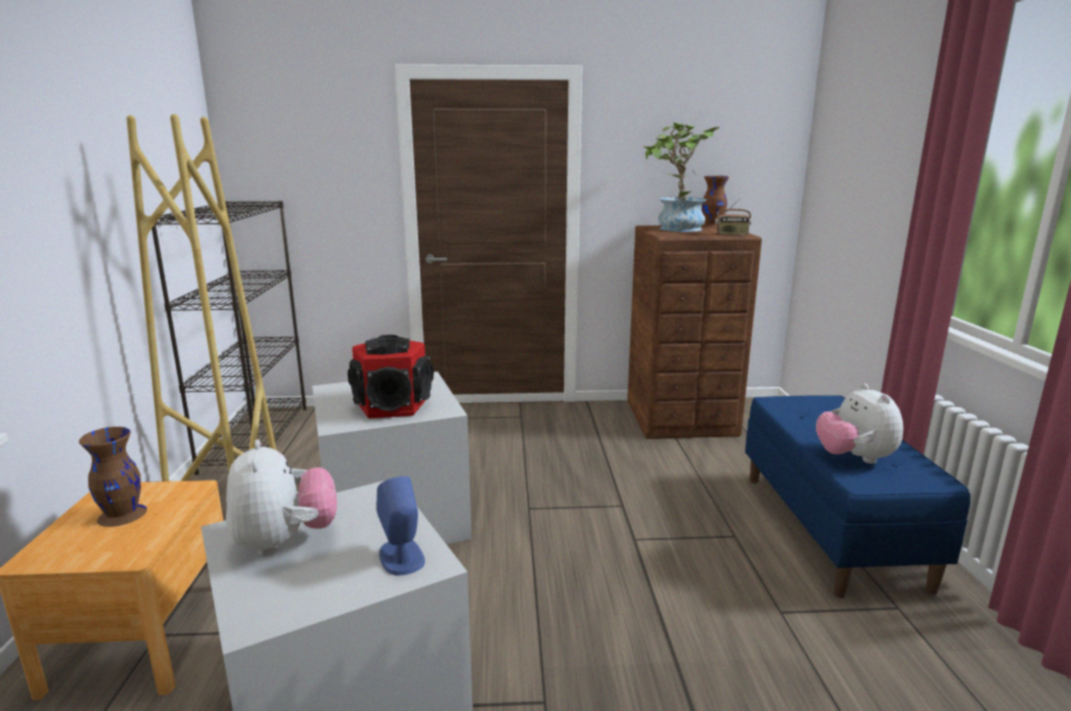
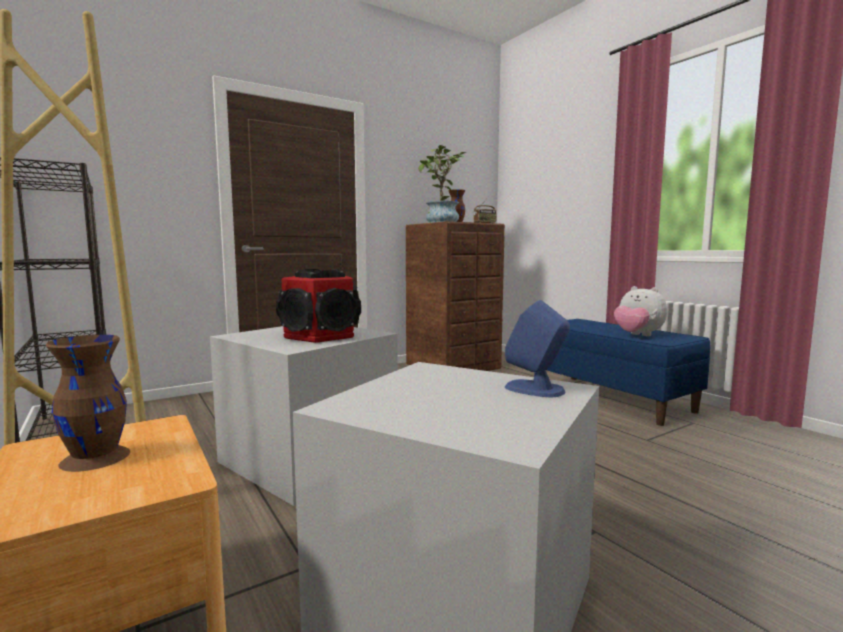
camera: 30 degrees left, 10 degrees down
(285, 542) = (413, 402): plush toy -> none

